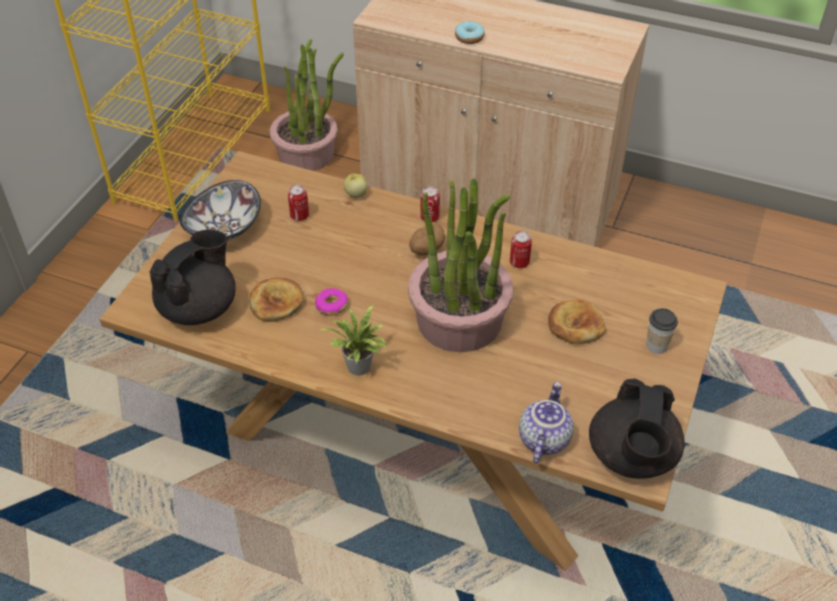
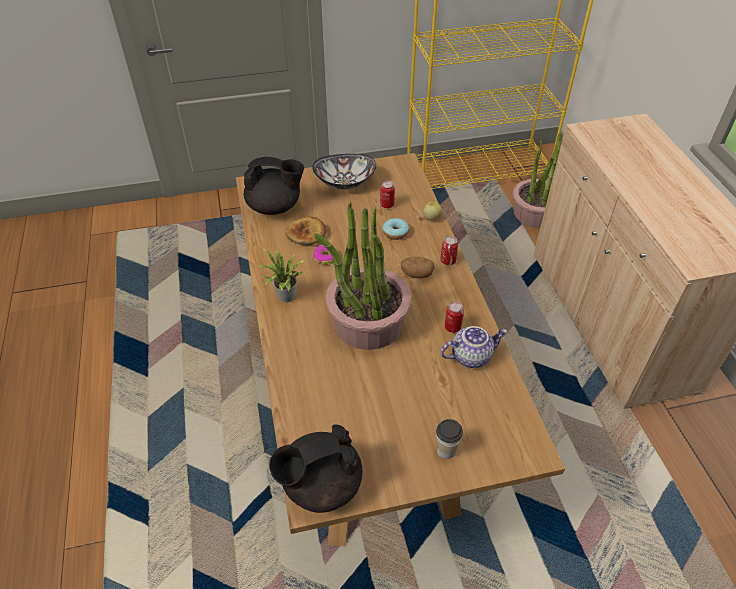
camera: 55 degrees right, 0 degrees up
(469, 38) = (625, 179): donut -> donut (395, 233)
(543, 438) = (297, 421): teapot -> teapot (471, 356)
(575, 325) = (421, 388): bread -> none

